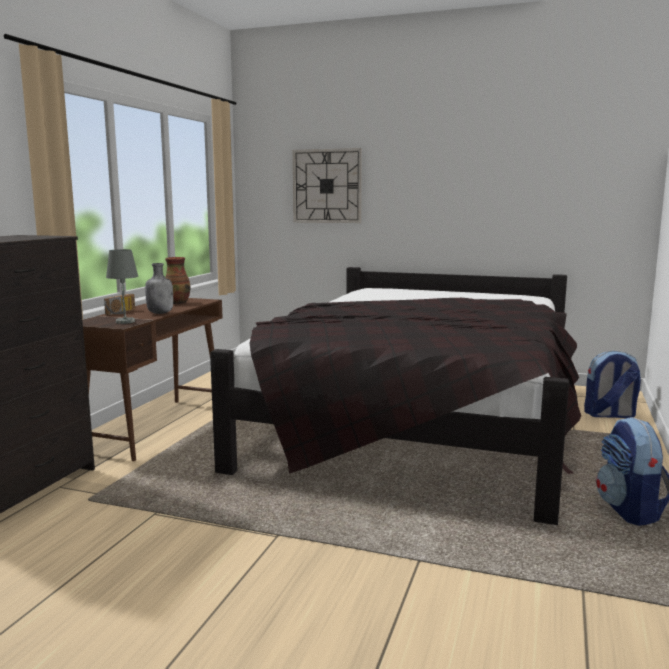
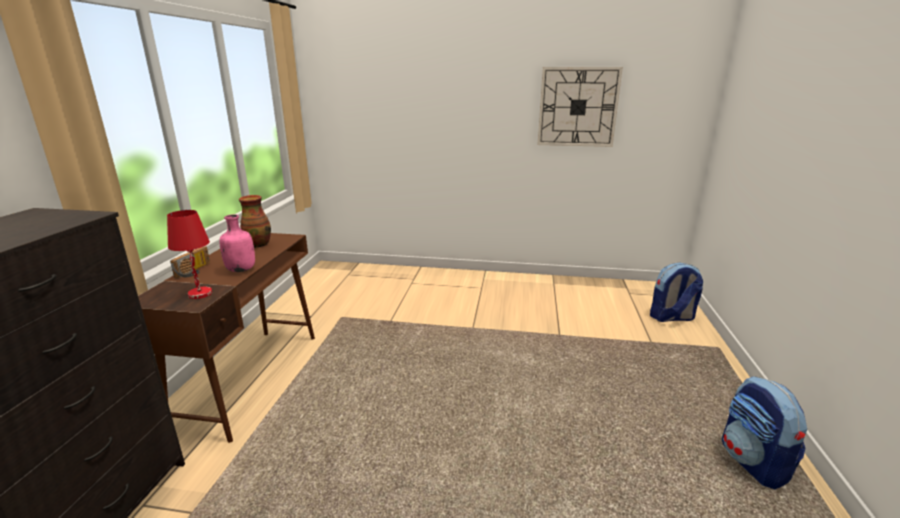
camera: 10 degrees left, 10 degrees up
(125, 322) = (200, 294): grey table lamp -> red table lamp
(160, 313) = (241, 269): grey bottle -> pink bottle
(327, 186) = (397, 98): wall clock -> wall clock (578, 107)
(420, 422) = (513, 344): black bed -> none

